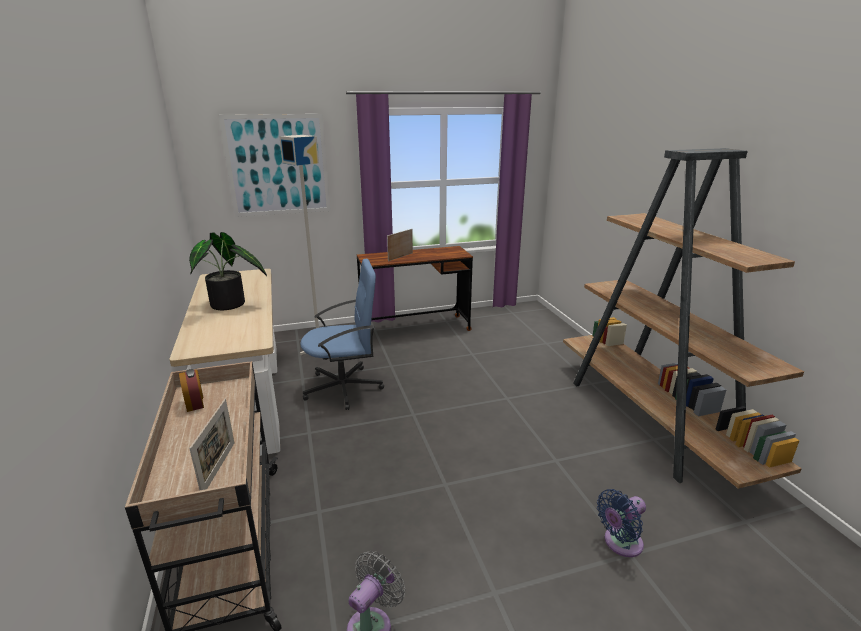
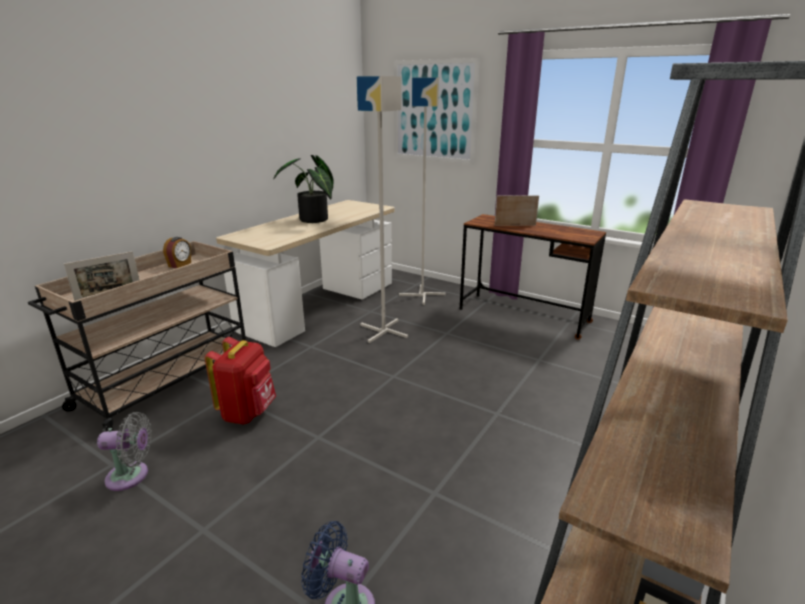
camera: 50 degrees right, 0 degrees up
(344, 388) = (384, 331): blue office chair -> grey floor lamp
(364, 510) = (248, 412): none -> red backpack

